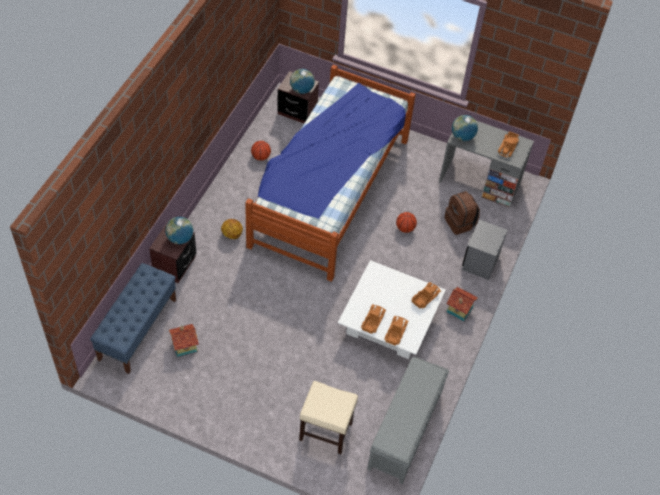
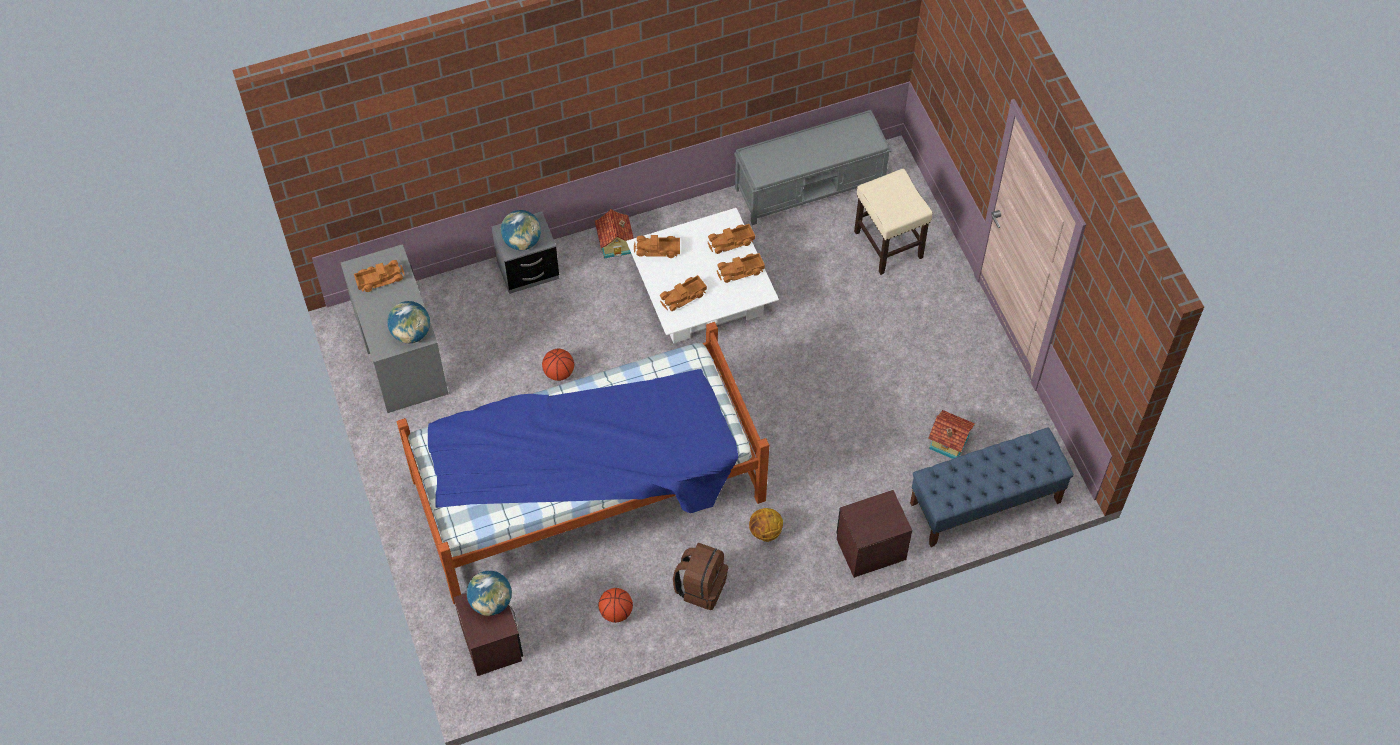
camera: 130 degrees left, 5 degrees up
(180, 238) = (864, 512): globe -> globe (522, 241)
(383, 284) = (683, 297): none -> toy truck
(460, 223) = (490, 328): brown backpack -> brown backpack (701, 586)

